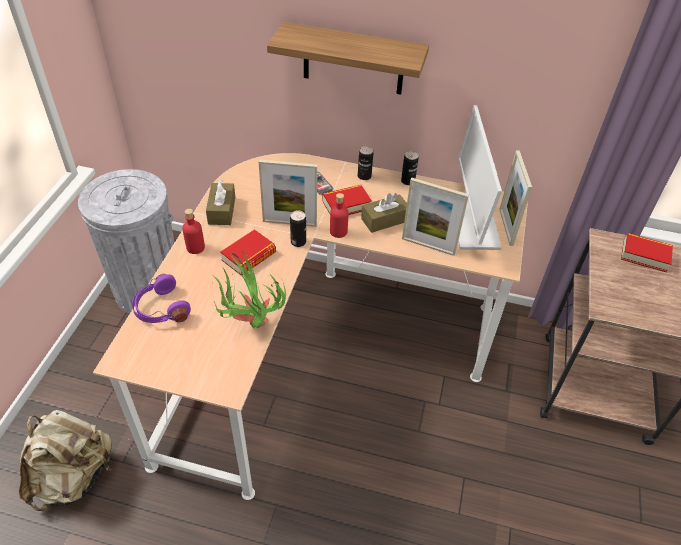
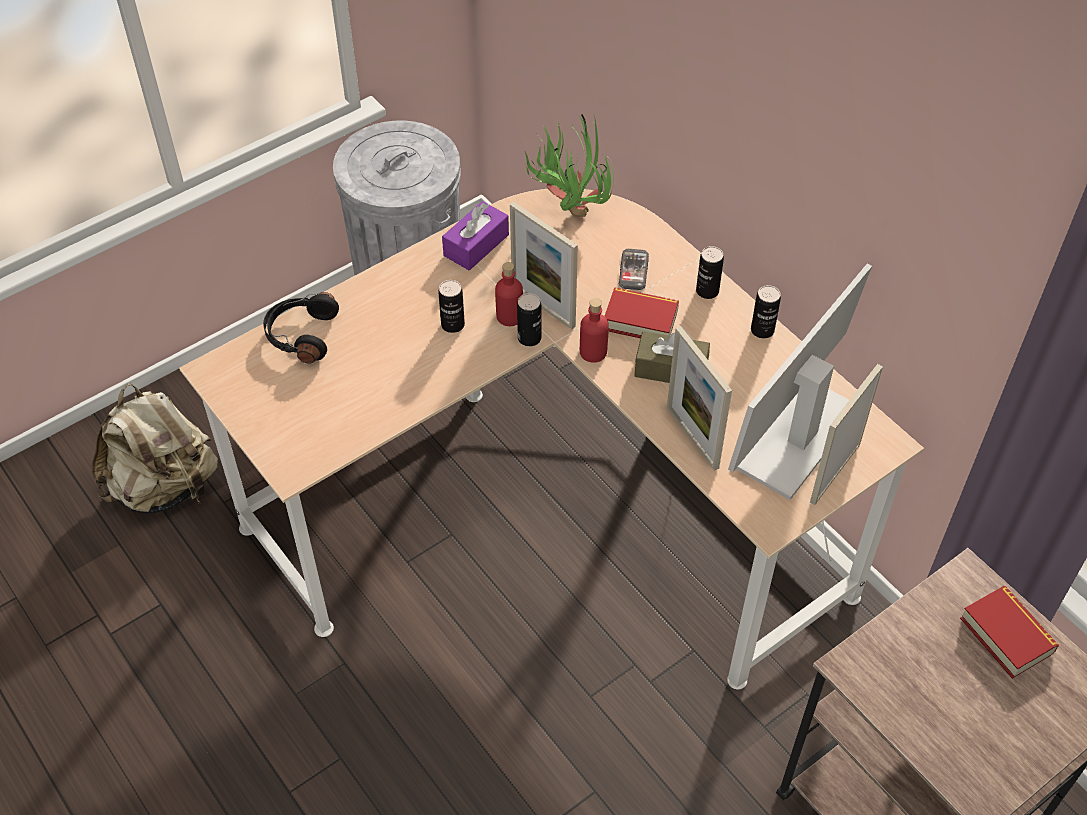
camera: 40 degrees right, 5 degrees up
(160, 309) = (301, 335): purple headphones -> black headphones
(195, 247) = (403, 279): red bottle -> red bottle (509, 316)
(222, 210) = (476, 245): brown tissue box -> purple tissue box
(249, 256) = (453, 325): book -> can
(249, 325) = (376, 410): potted plant -> potted plant (569, 210)
(353, 59) = (732, 114): shelf -> none

